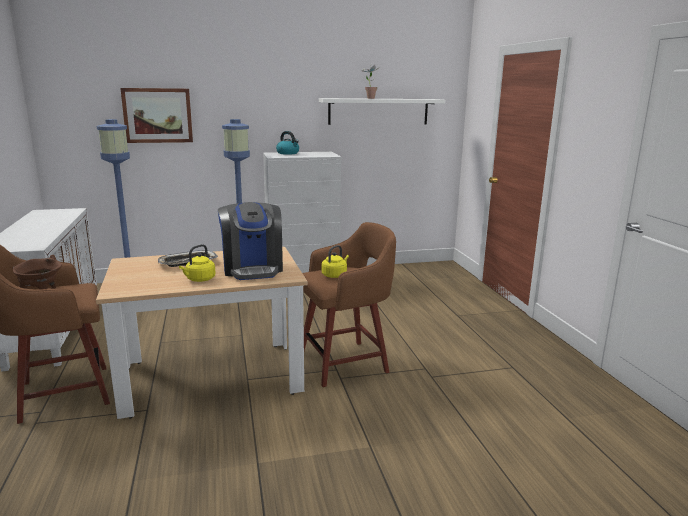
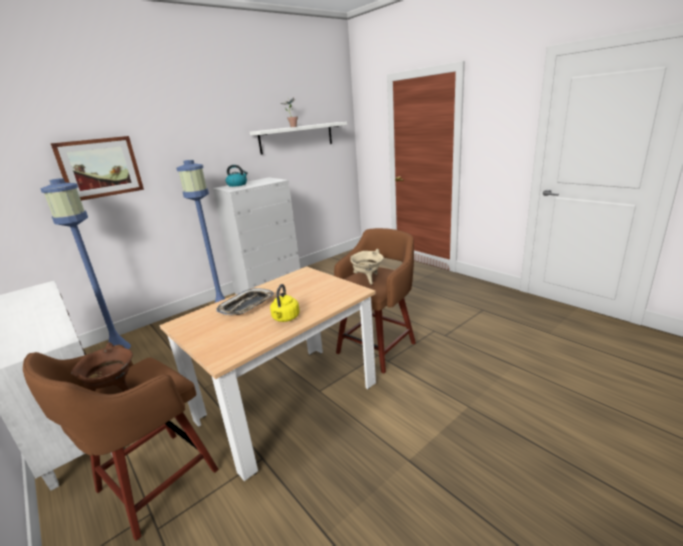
camera: 25 degrees left, 5 degrees up
(252, 268) = (314, 293): coffee machine -> none
(335, 275) = (367, 279): yellow kettle -> beige cooking pot

